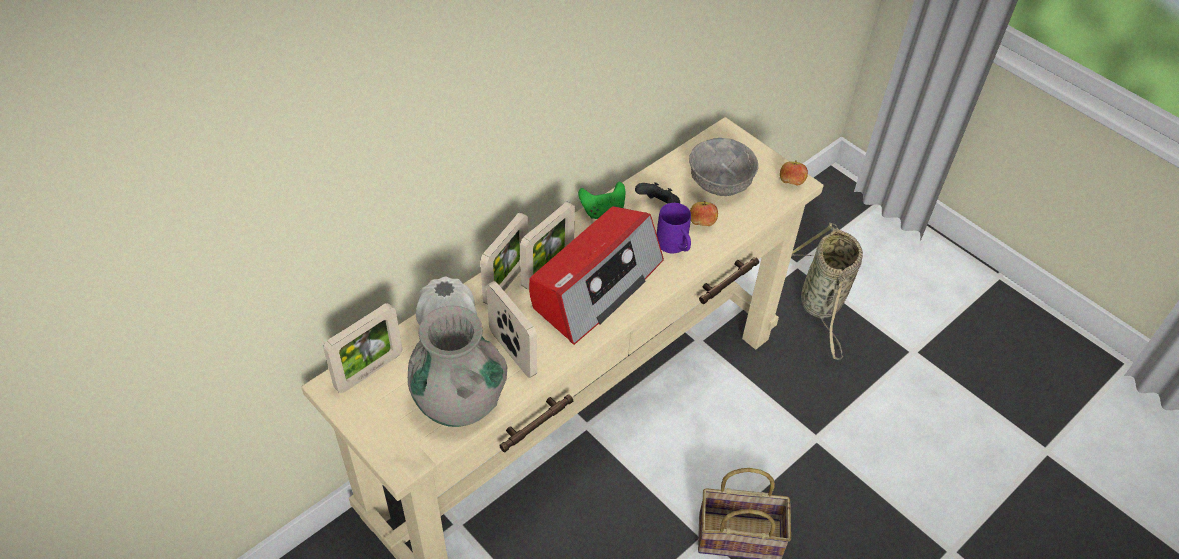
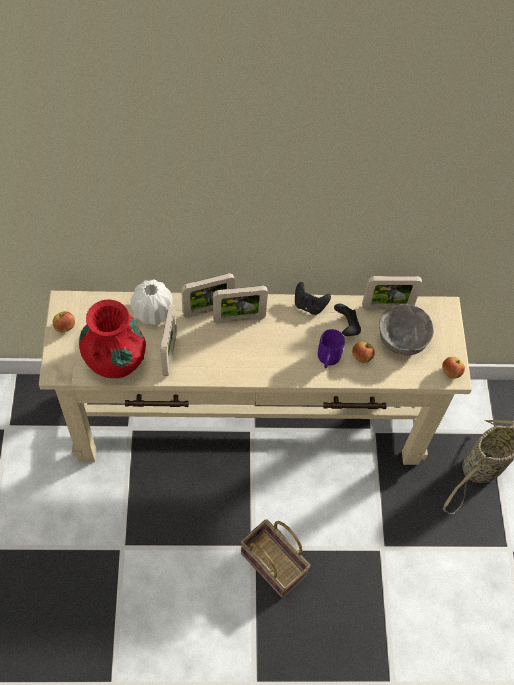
camera: 40 degrees right, 10 degrees up
(362, 410) = (65, 327): none -> apple
(369, 371) = (89, 307): picture frame -> picture frame (387, 307)
(459, 401) = (115, 359): grey vase -> red vase
(595, 285) = (255, 348): radio -> none
(602, 211) = (309, 305): green game controller -> black game controller

